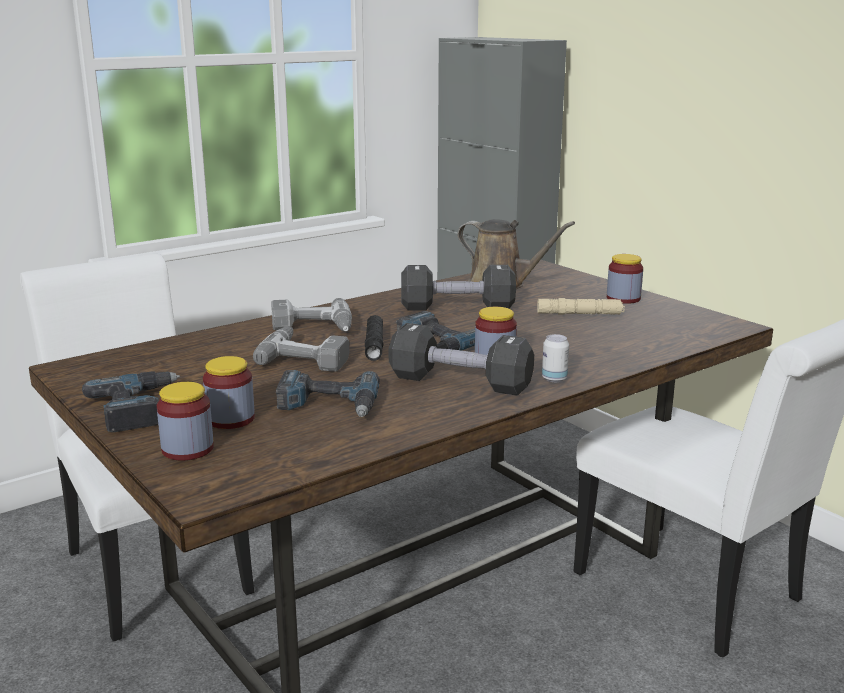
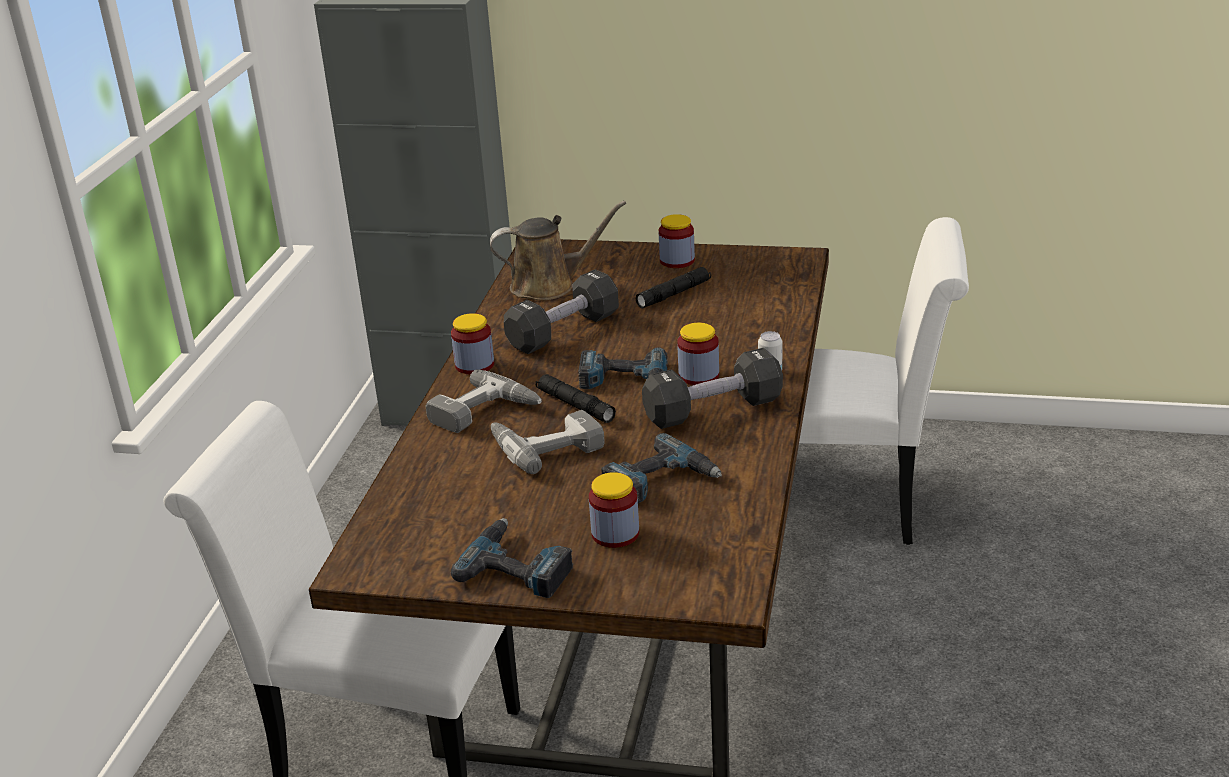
camera: 40 degrees left, 10 degrees up
(187, 449) = (640, 575): jar -> jar (474, 365)
(580, 314) = (674, 294): beige flashlight -> black flashlight

